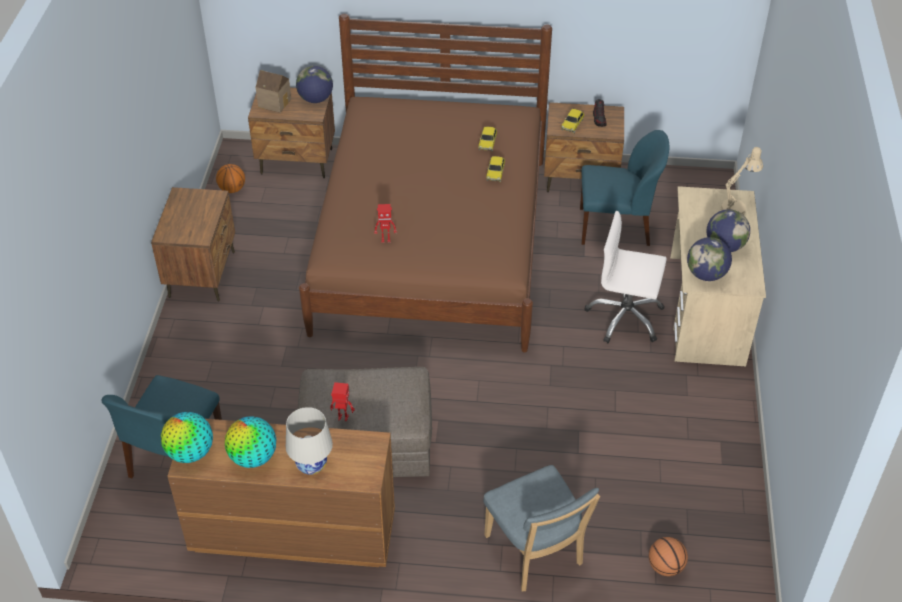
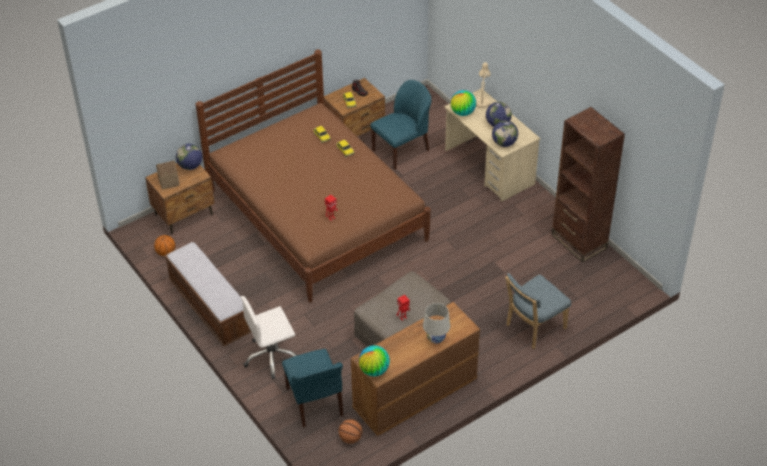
camera: 40 degrees left, 0 degrees up
(203, 274) = (210, 307): brown nightstand -> bench
(253, 457) = (406, 353): globe -> globe (463, 113)
(536, 553) = (533, 328): blue chair -> blue chair turned 120 degrees clockwise
(625, 318) = (456, 194): white office chair -> white office chair (271, 357)
(665, 567) = (592, 296): basketball -> basketball (350, 438)
(727, 479) = (579, 241): none -> brown bookcase

